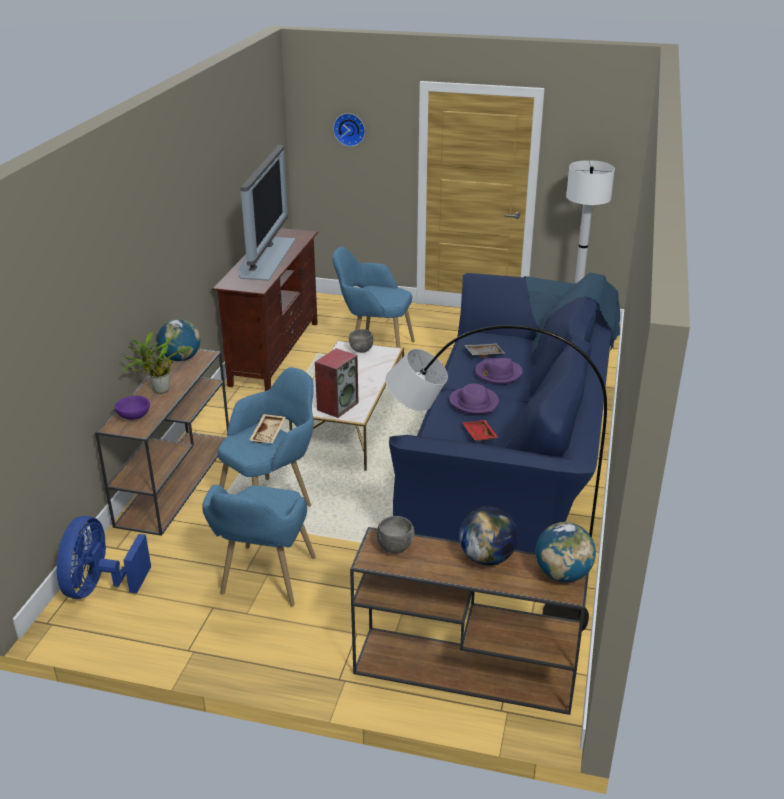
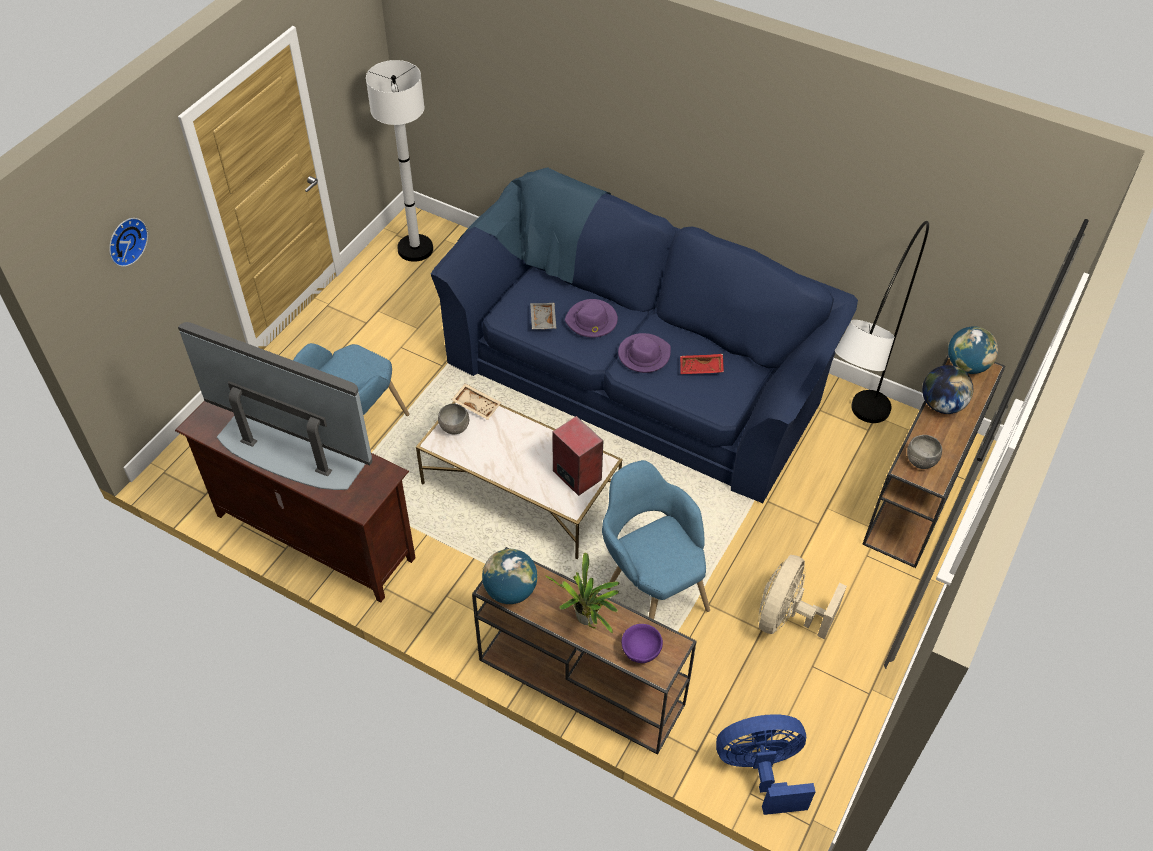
camera: 75 degrees left, 20 degrees up
(100, 587) = (761, 770): blue fan -> blue fan turned 150 degrees clockwise
(264, 585) = (787, 617): blue armchair -> beige fan
(269, 434) = (648, 540): beige tray -> beige tray (477, 404)

